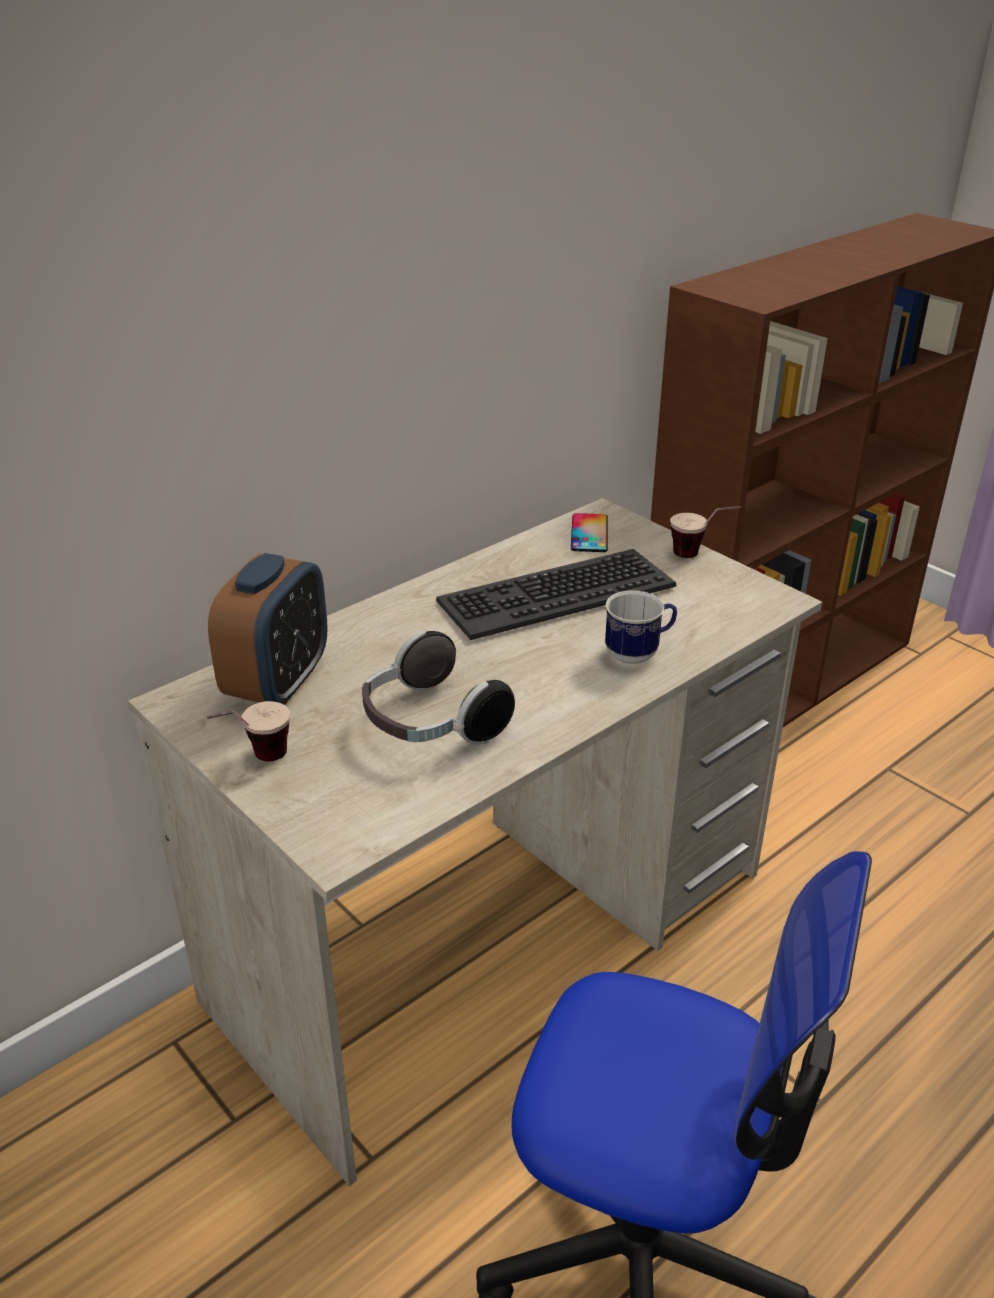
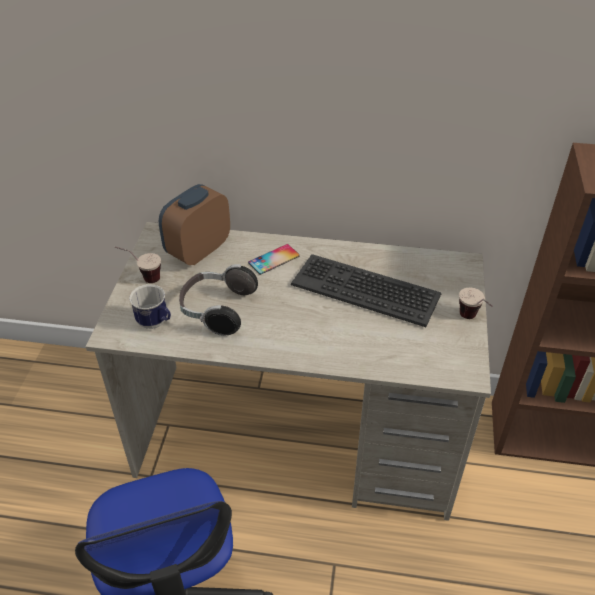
camera: 50 degrees right, 10 degrees up
(278, 683) = (198, 251): alarm clock -> alarm clock turned 150 degrees clockwise
(589, 533) = (438, 269): phone -> phone (274, 259)
(639, 654) = (348, 347): mug -> mug (156, 323)

